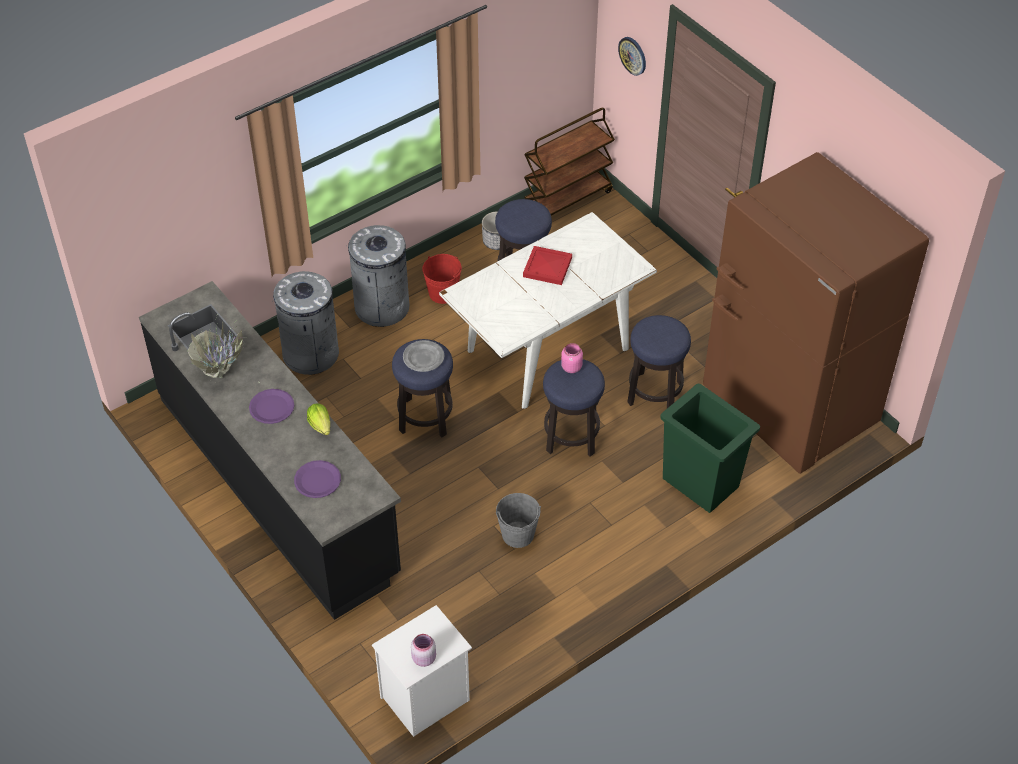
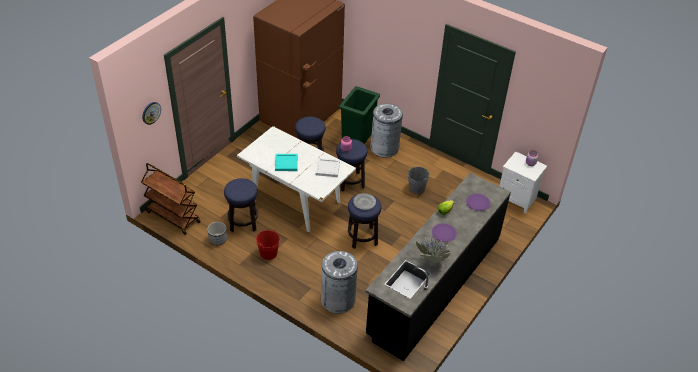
camera: 110 degrees left, 5 degrees down
(382, 307) = (289, 277): grey trash can -> grey trash can (384, 148)
(514, 316) = (327, 168): none -> white tray
(548, 267) = (286, 163): red tray -> turquoise tray

